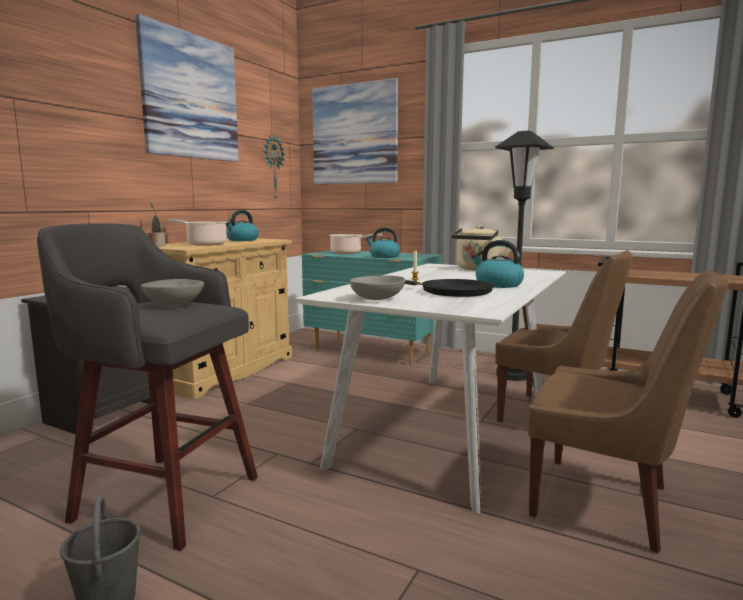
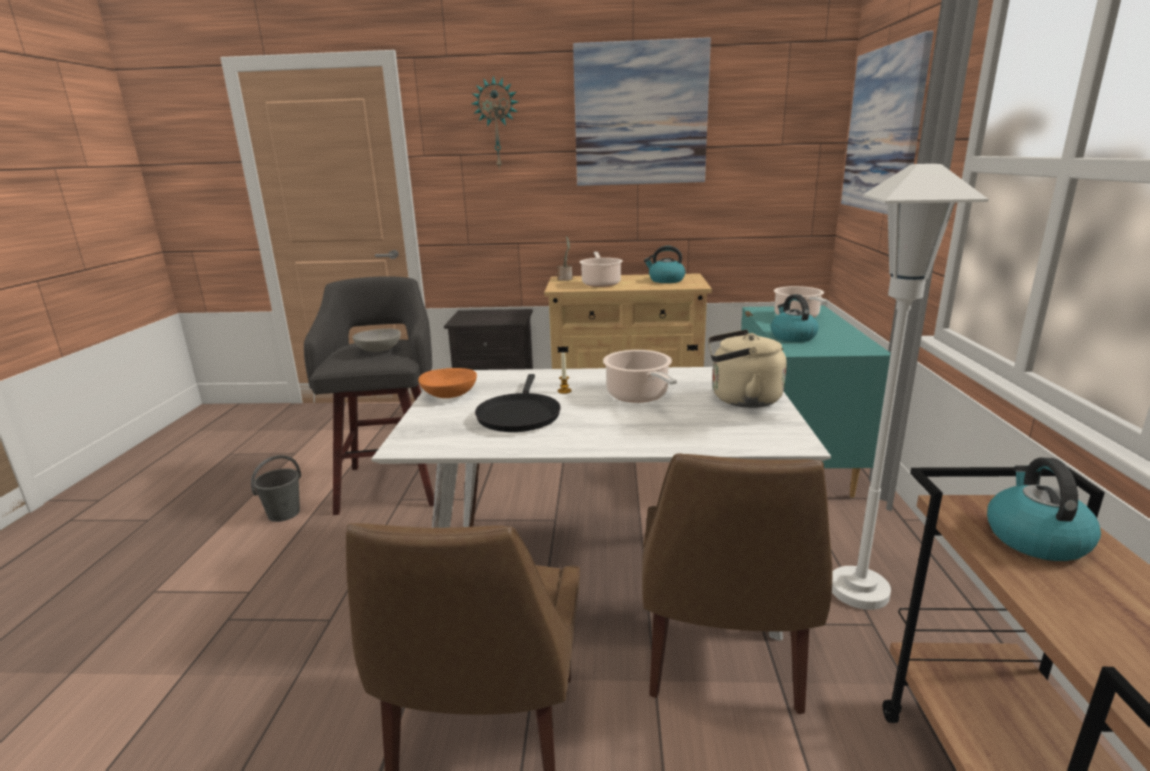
camera: 65 degrees right, 10 degrees up
(272, 167) = (775, 182): wall clock -> wall clock (496, 123)
(378, 299) = (449, 396): grey bowl -> orange bowl
(447, 277) = (639, 396): none -> cooking pot
(497, 285) = (601, 429): kettle -> kettle (1034, 538)
(512, 375) = (859, 591): black floor lamp -> white floor lamp

